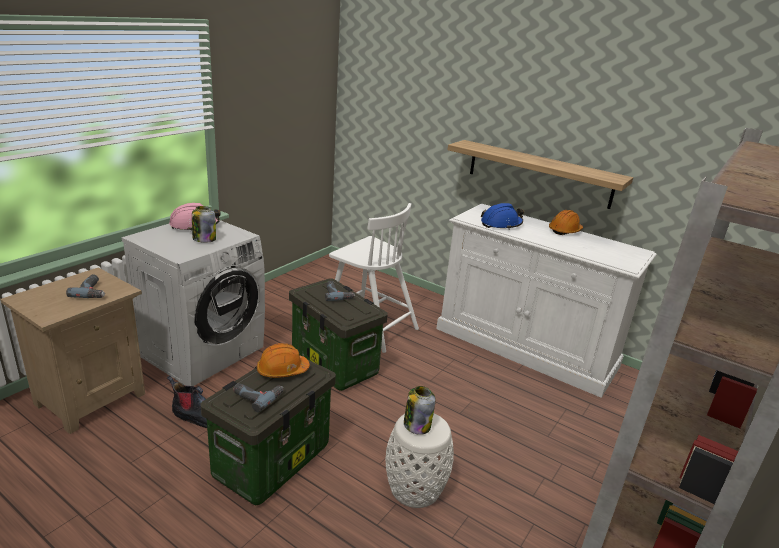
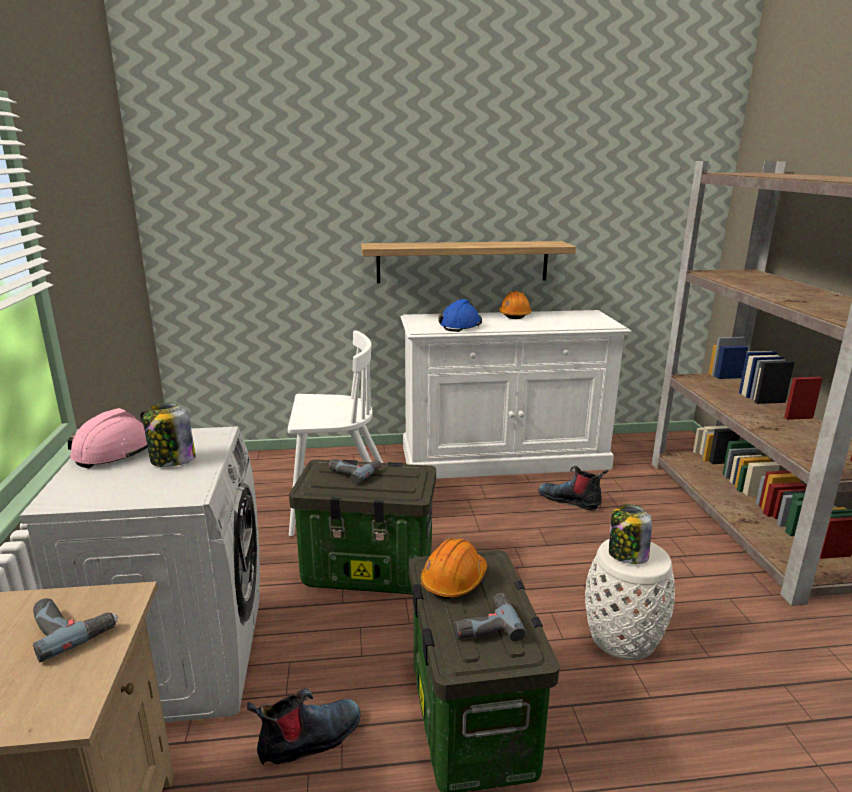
camera: 40 degrees left, 5 degrees down
(526, 398) = (570, 500): none -> boot

